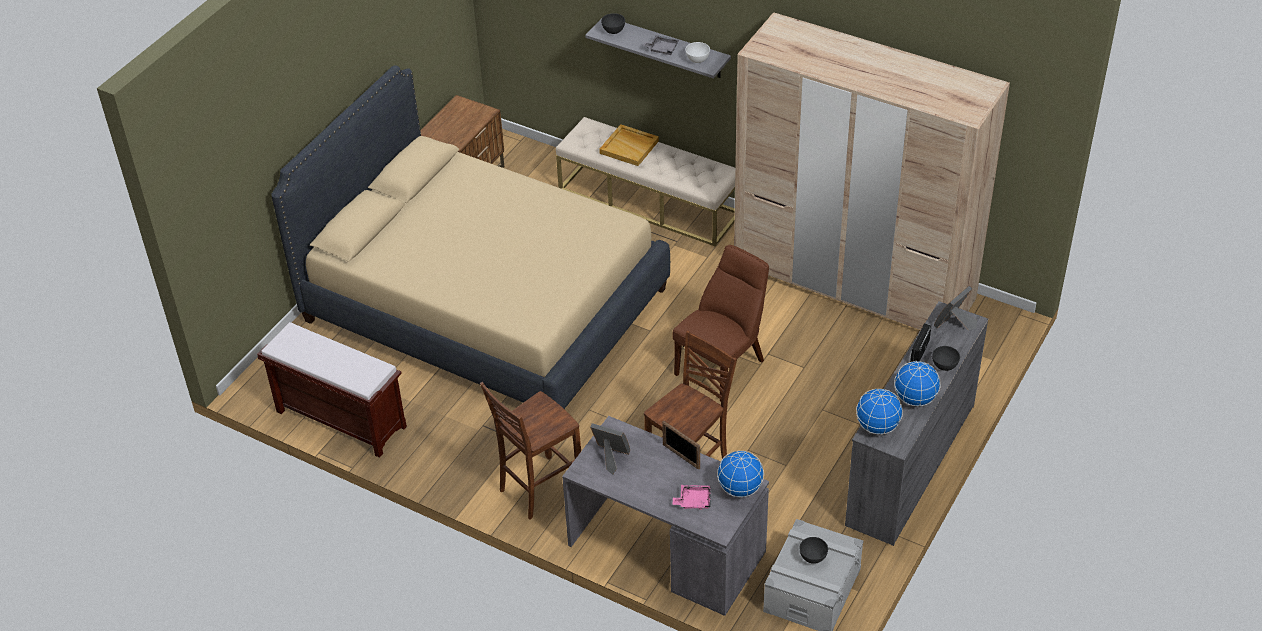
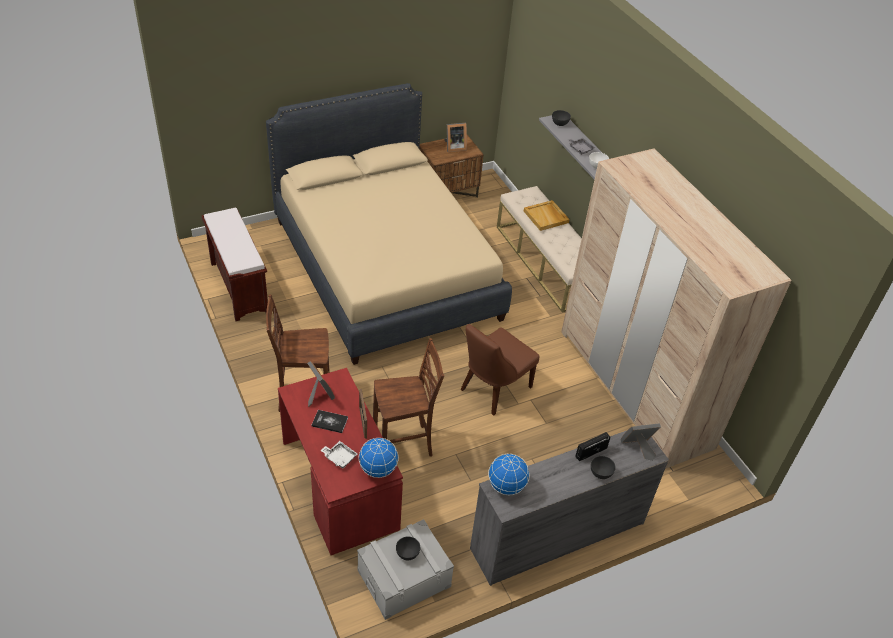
camera: 30 degrees right, 0 degrees up
(459, 118) = (454, 147): none -> picture frame
(649, 475) = (329, 422): none -> book
(664, 549) = (338, 484): grey desk -> red desk
(693, 501) = (339, 457): pink tray -> white tray
(723, 365) = (493, 389): brown chair -> brown chair turned 150 degrees clockwise
(915, 399) = (554, 484): globe -> none

